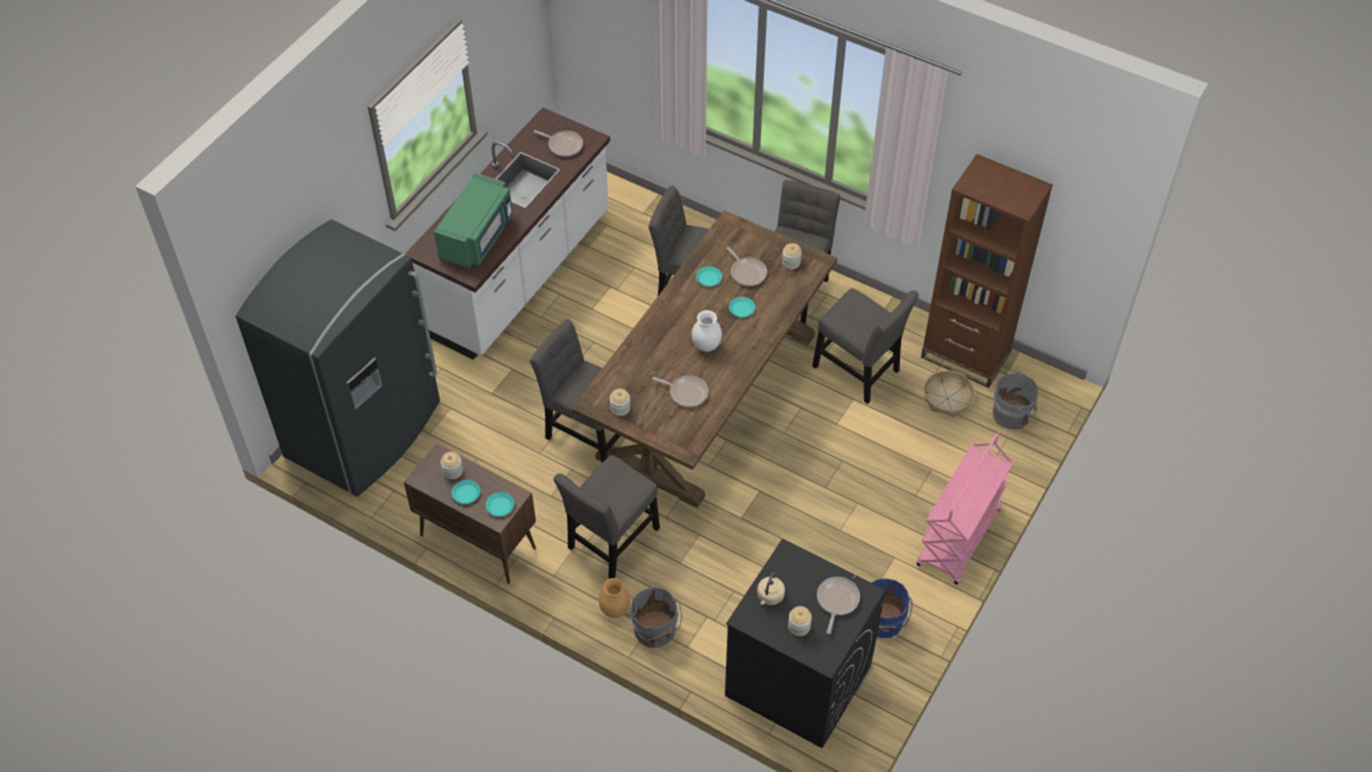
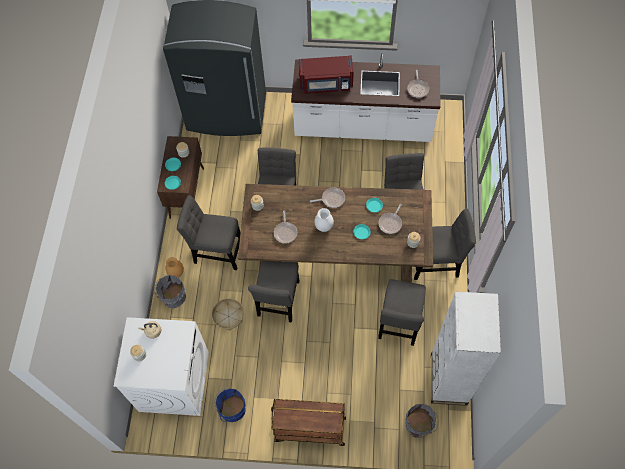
camera: 65 degrees right, 10 degrees up
(478, 237) = (326, 84): green microwave -> red microwave
(743, 495) = (278, 301): none -> grey chair
(797, 680) = (174, 381): black washing machine -> white washing machine
(836, 601) = (165, 367): frying pan -> frying pan (331, 199)
(947, 398) = (408, 382): basket -> basket (228, 316)
(959, 538) = (309, 430): pink cart -> brown cart
(965, 355) = (448, 379): brown bookcase -> white bookcase

